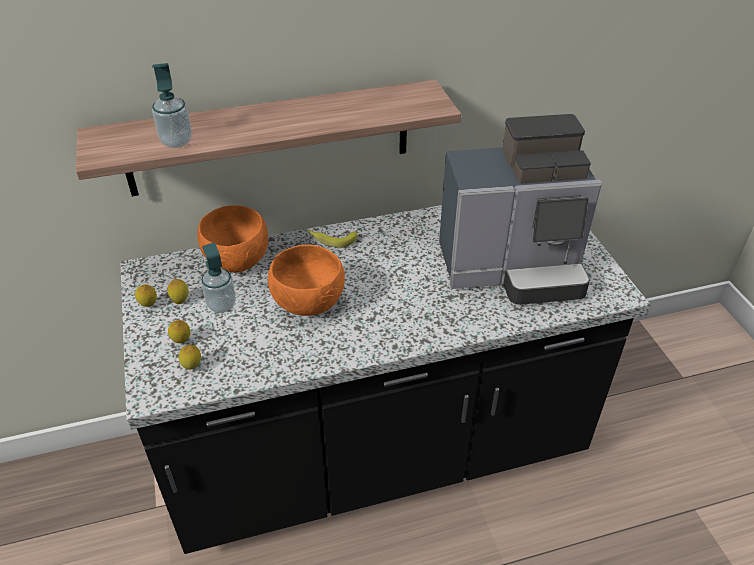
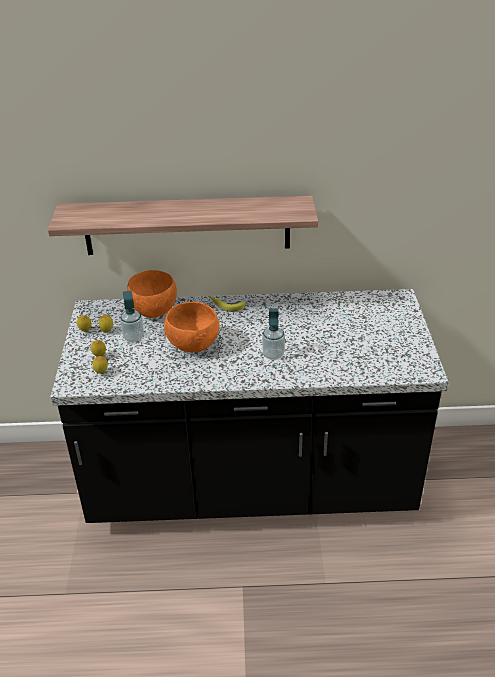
camera: 15 degrees right, 5 degrees down
(176, 141) = (116, 218): soap dispenser -> soap dispenser (273, 354)
(513, 268) = (352, 343): coffee machine -> none

